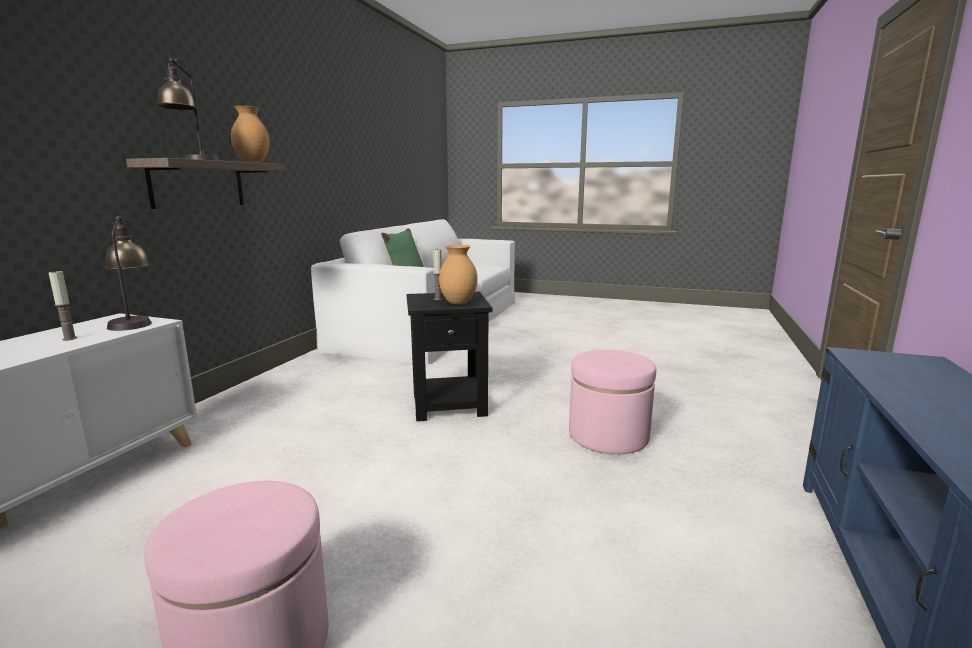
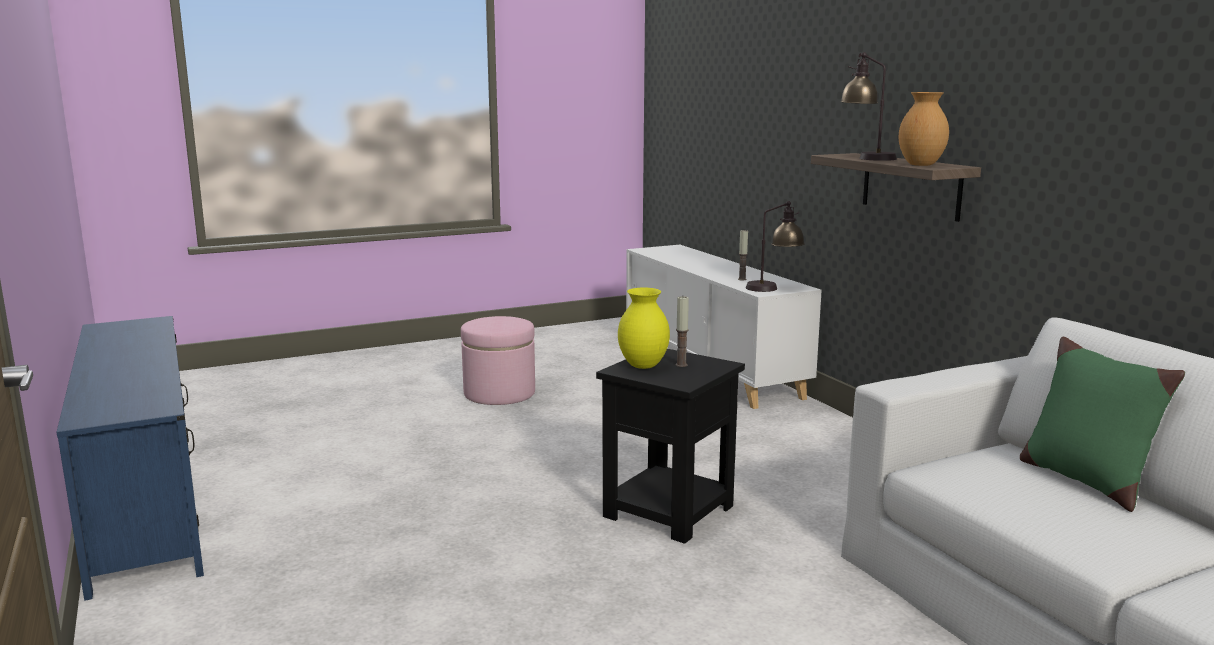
camera: 135 degrees right, 0 degrees up
(459, 303) = (642, 366): brown vase -> yellow vase
(608, 435) = (444, 549): pink ottoman -> none

